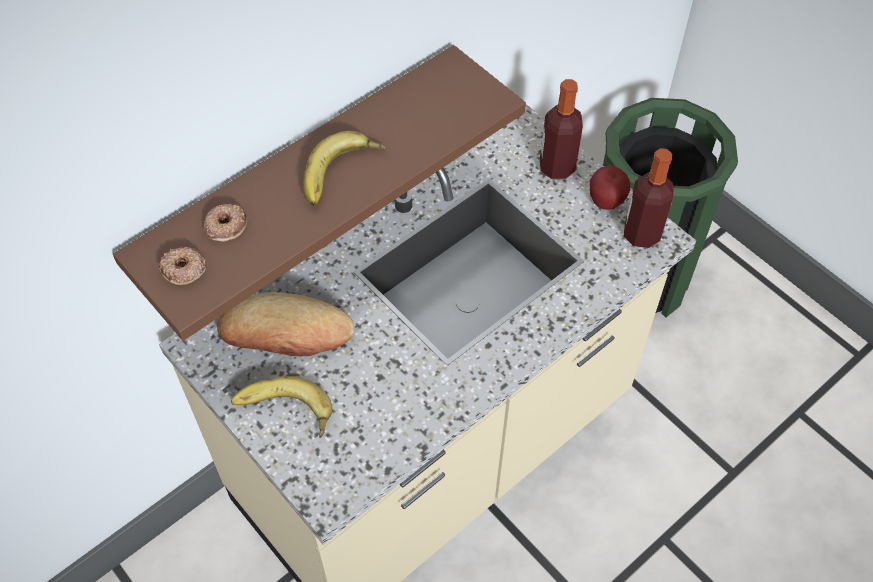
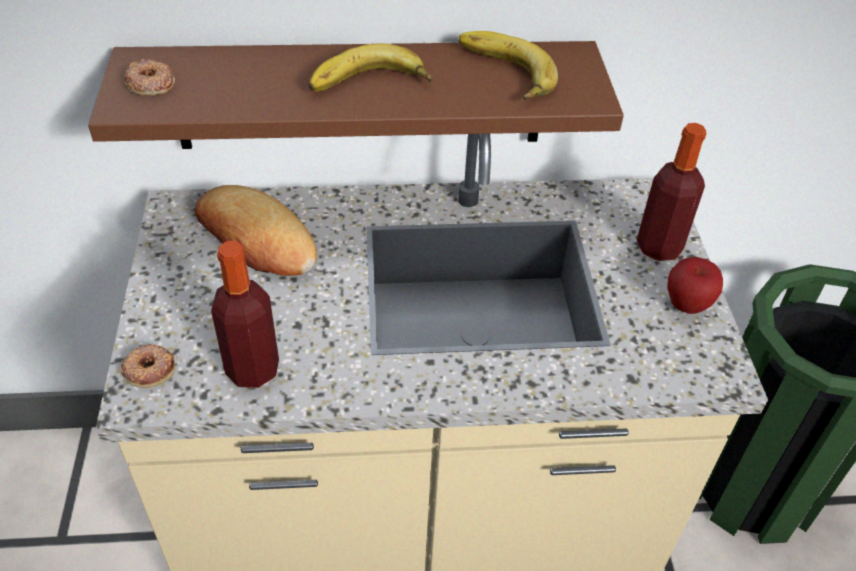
camera: 35 degrees right, 10 degrees down
(225, 225) = (223, 71): donut -> donut (149, 369)
(282, 413) = (182, 301): banana -> banana (501, 73)
(641, 234) = (702, 357): bottle -> bottle (252, 369)

